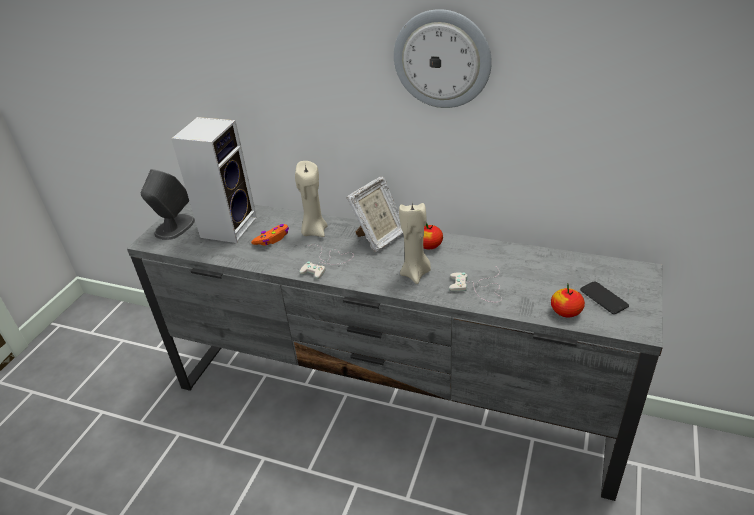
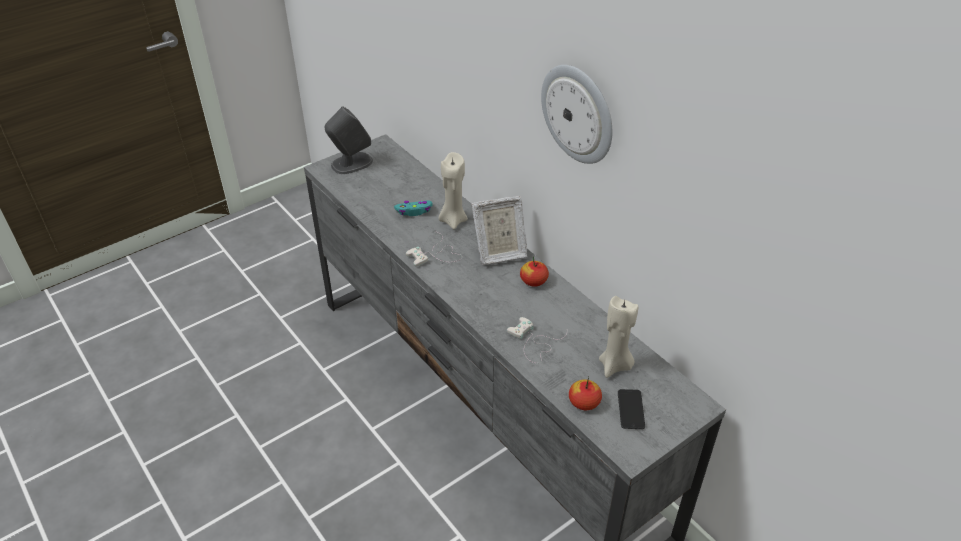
camera: 30 degrees right, 5 degrees up
(229, 226) = (392, 182): speaker -> none
(272, 239) = (414, 211): orange game controller -> turquoise game controller
(416, 273) = (496, 301): beige candle -> beige candle (615, 365)

